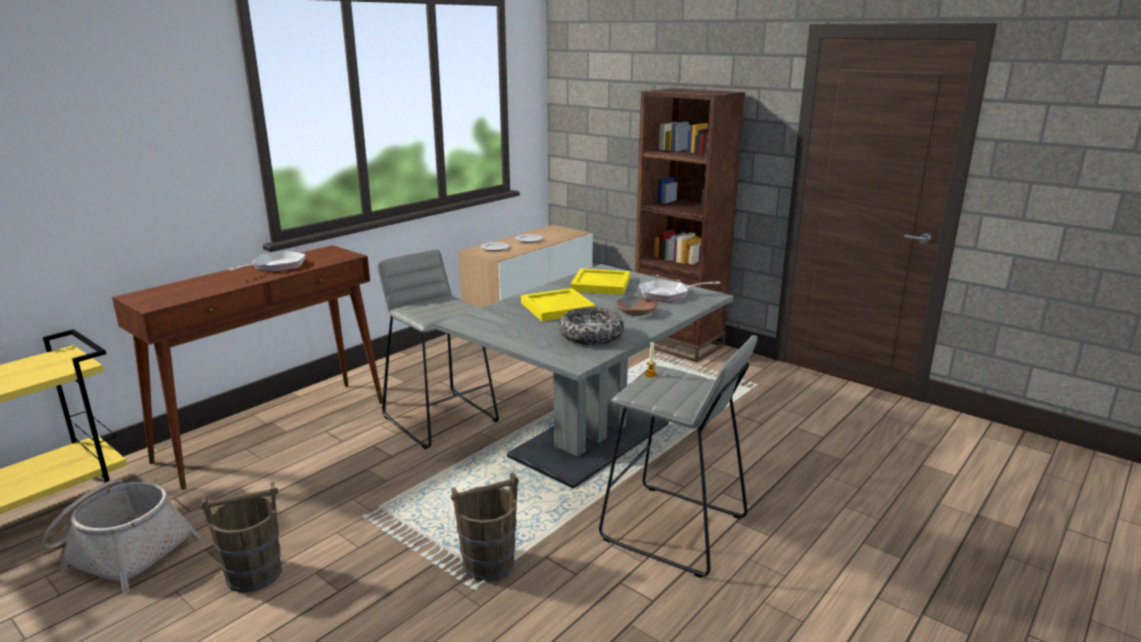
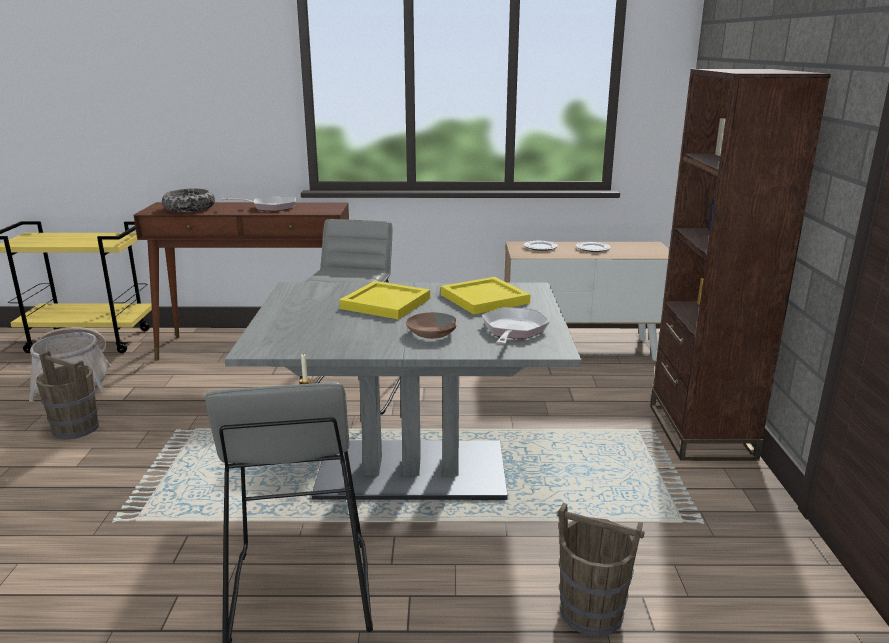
camera: 50 degrees right, 0 degrees up
(489, 564) = (155, 511): brown bucket -> brown bucket (592, 613)
(591, 335) = (332, 335): bowl -> bowl (189, 208)
(668, 294) = (513, 330): frying pan -> frying pan turned 60 degrees clockwise

